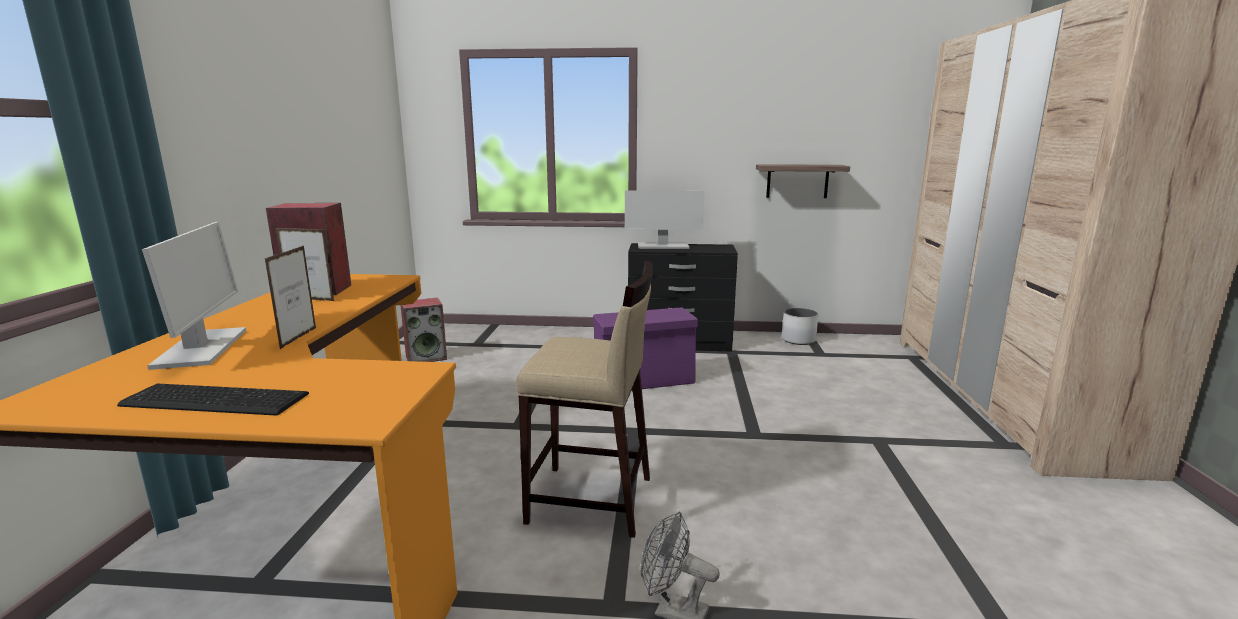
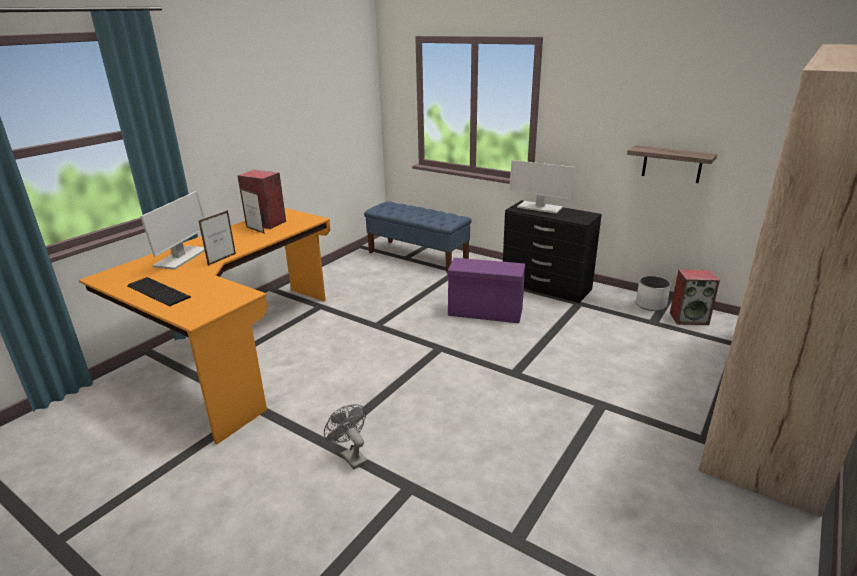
camera: 30 degrees right, 10 degrees up
(426, 357) = (367, 262): speaker -> speaker (689, 318)
(492, 340) = (418, 256): none -> blue bench
(591, 500) = (370, 384): beige stool -> none

